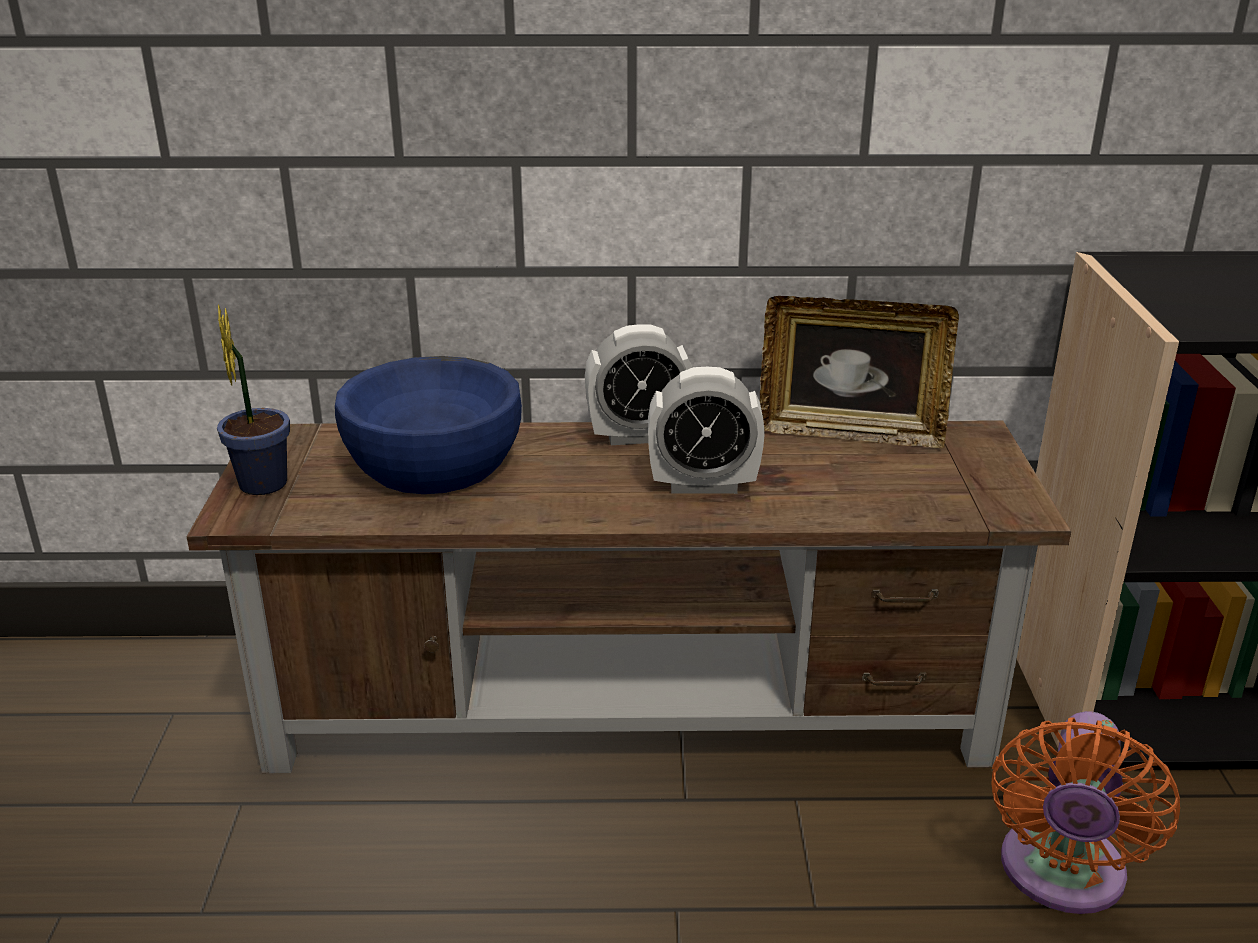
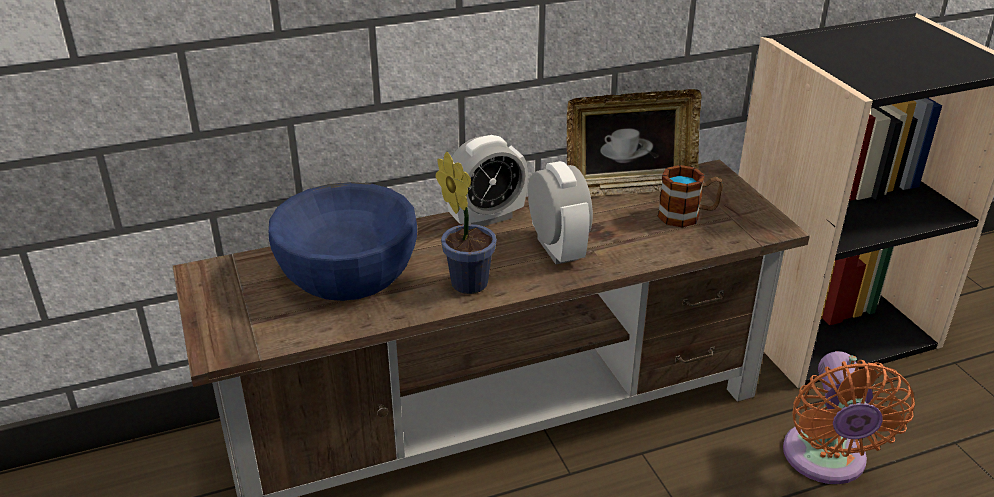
camera: 20 degrees left, 5 degrees up
(263, 481) = (221, 314): potted plant -> potted plant (466, 281)
(703, 485) = (557, 249): alarm clock -> alarm clock turned 90 degrees counterclockwise
(907, 478) = (687, 216): none -> mug

